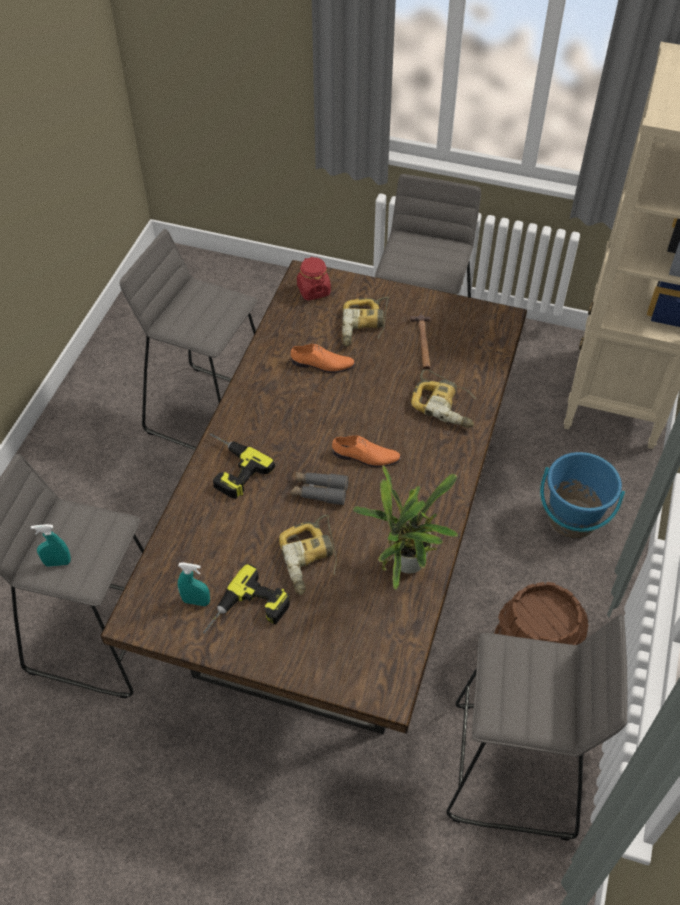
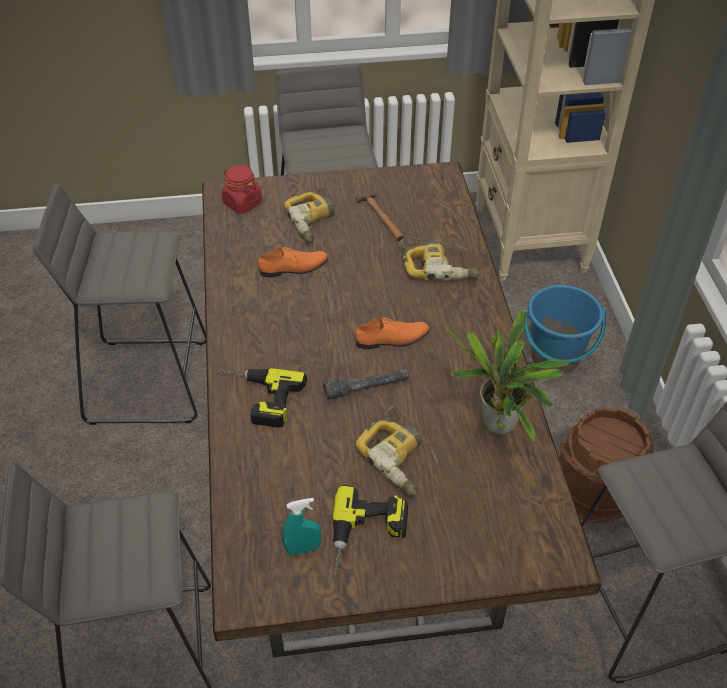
camera: 25 degrees left, 5 degrees down
(57, 563) = (107, 575): turquoise spray bottle -> none
(319, 491) = (366, 388): grey binoculars -> grey flashlight

